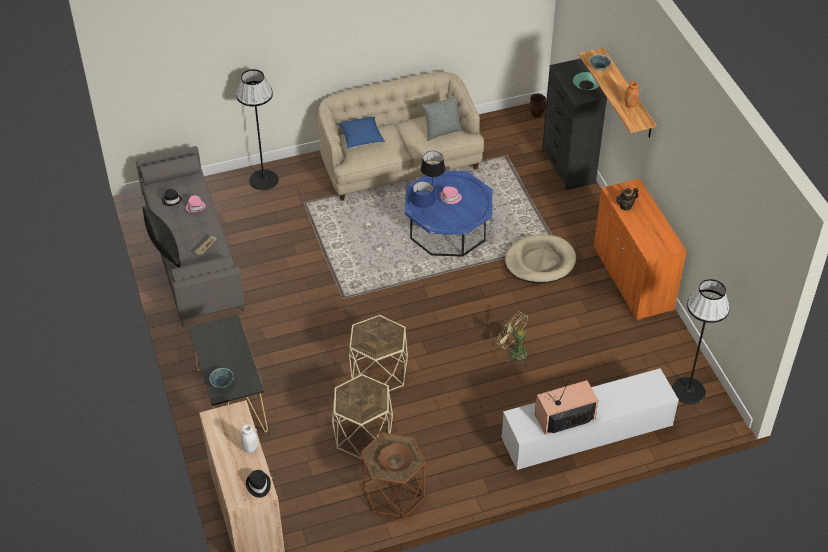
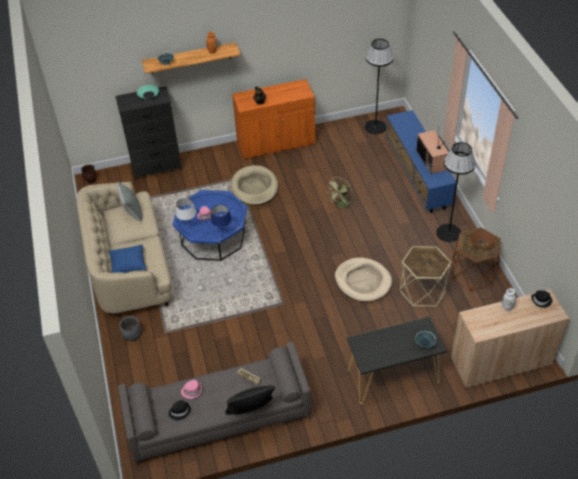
camera: 85 degrees left, 0 degrees up
(263, 180) = (129, 364): black floor lamp -> black floor lamp (448, 233)
(301, 177) = (132, 335): none -> grey planter
(378, 373) = (363, 281): beige side table -> beige dog bed
(432, 184) = (187, 225): black table lamp -> white table lamp
(585, 438) = (417, 175): white tv stand -> blue tv stand

